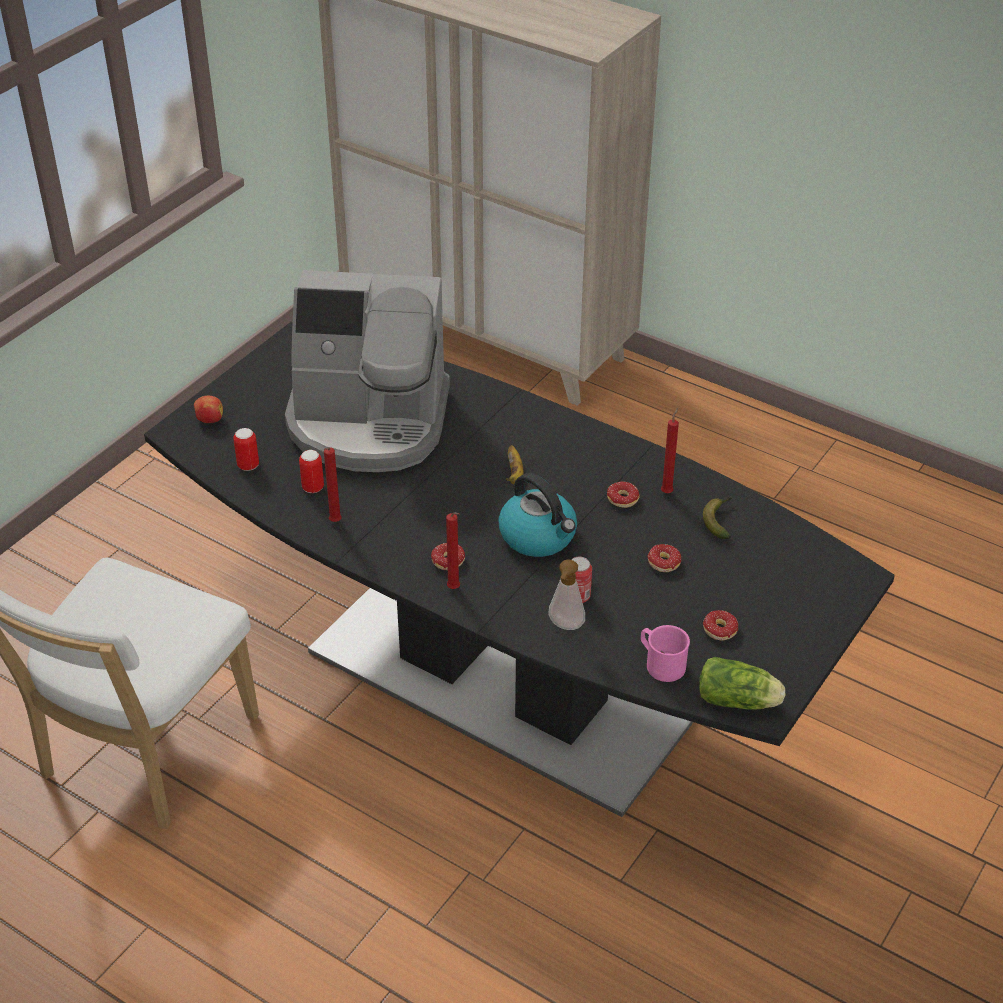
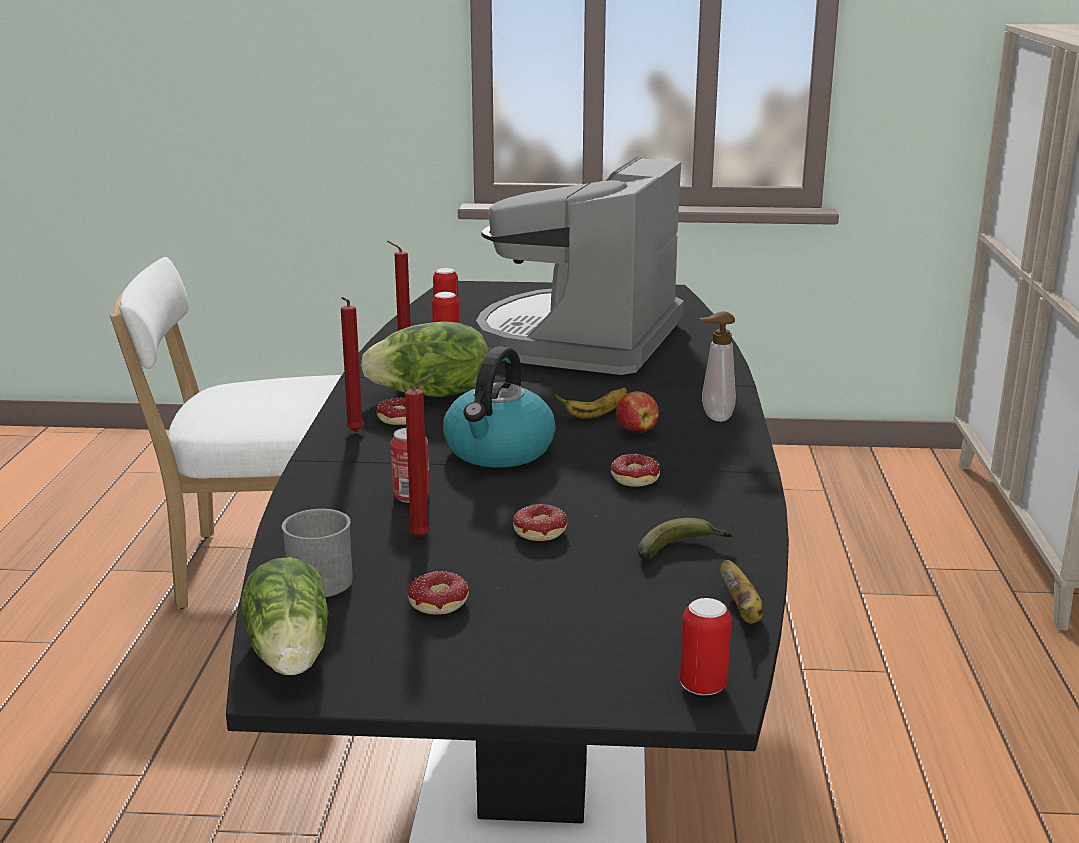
camera: 60 degrees right, 20 degrees down
(209, 420) = (492, 292): apple -> apple (636, 430)
(369, 423) = (580, 340): coffee machine -> coffee machine turned 45 degrees clockwise
(415, 531) = (432, 395): none -> lettuce
(565, 626) = (345, 502): soap dispenser -> soap dispenser (713, 417)
(661, 663) = (326, 577): pink mug -> grey mug
(667, 491) = (692, 502): red candle -> red candle (423, 537)
(794, 530) = (742, 610): none -> banana
(851, 573) = (703, 686): none -> can

